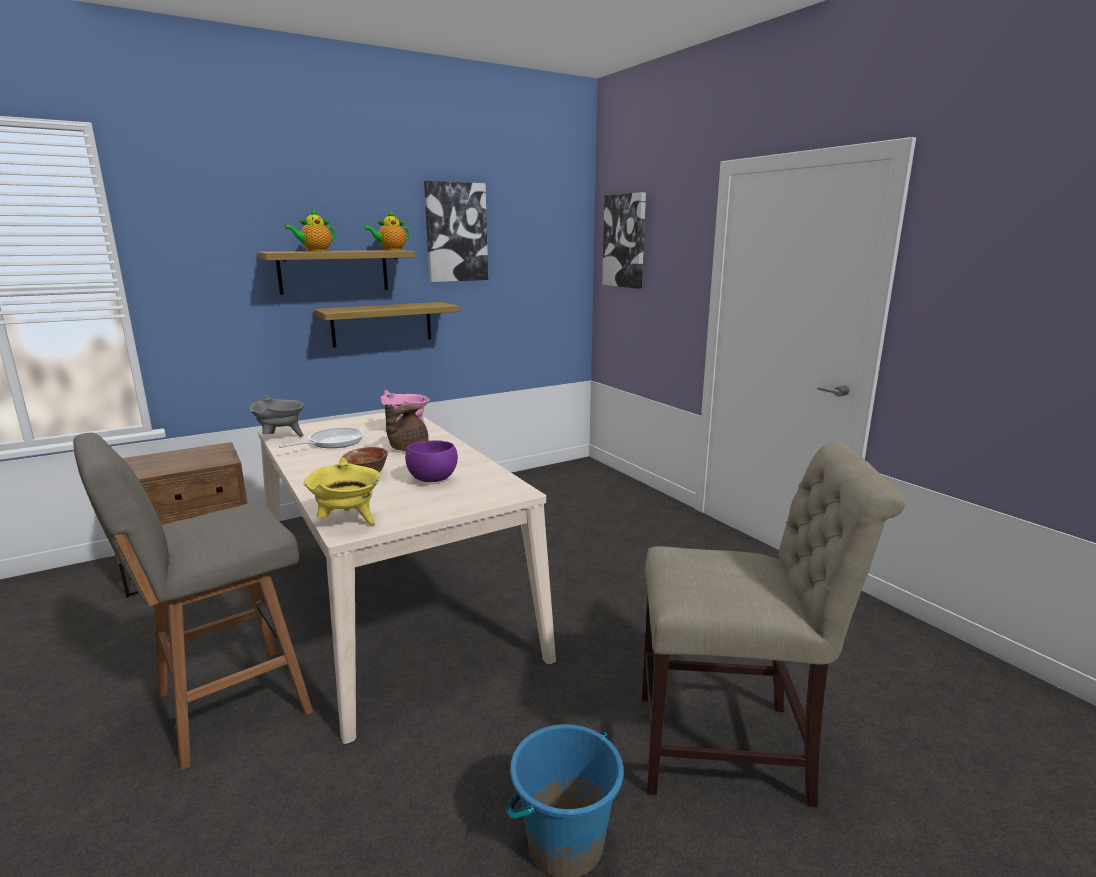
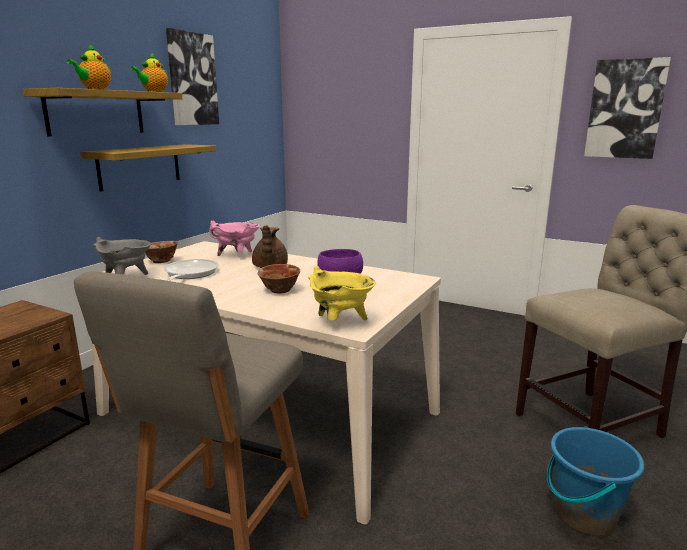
camera: 30 degrees left, 0 degrees up
(336, 425) = (161, 261): none -> bowl
(625, 241) = (319, 92): picture -> picture (625, 109)

